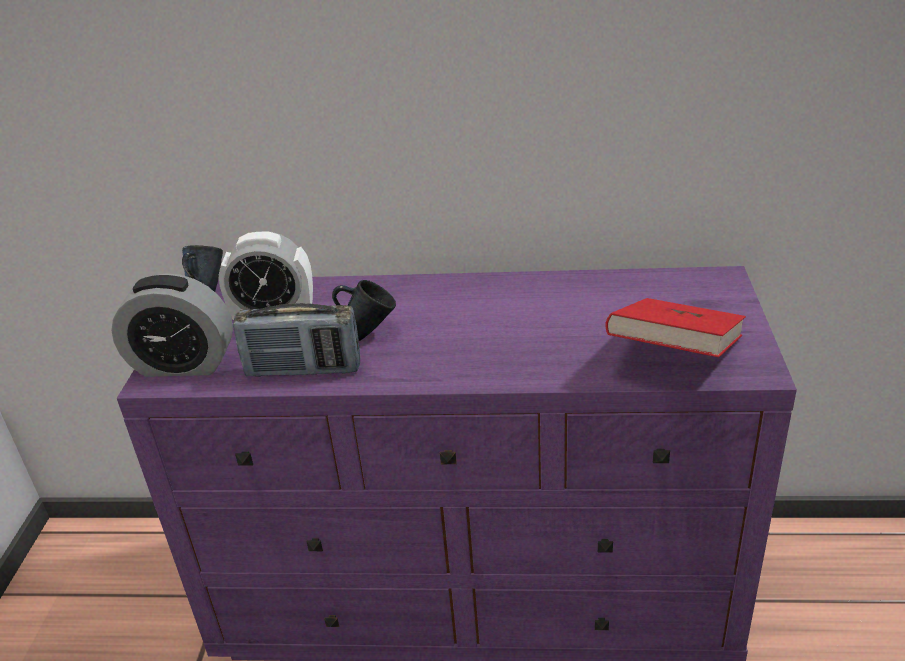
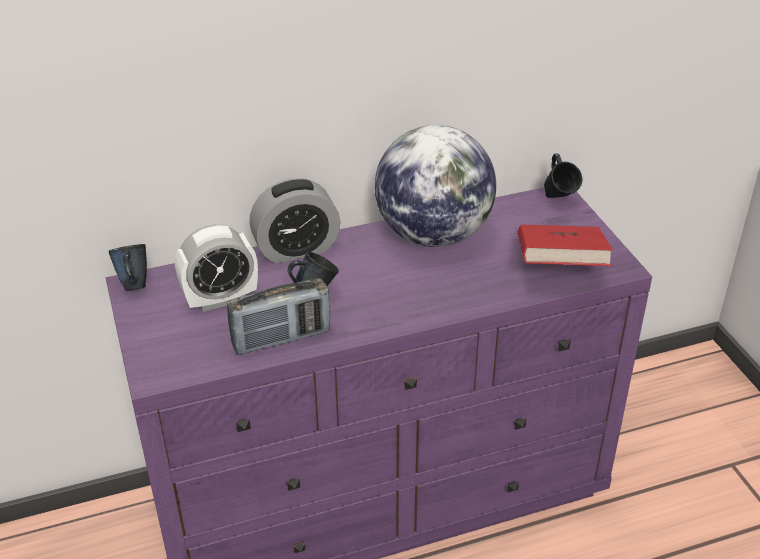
camera: 25 degrees left, 5 degrees up
(183, 364) = (170, 356): alarm clock -> alarm clock (296, 249)
(542, 295) = (433, 235): none -> globe
(718, 283) = (558, 200): none -> blue mug

